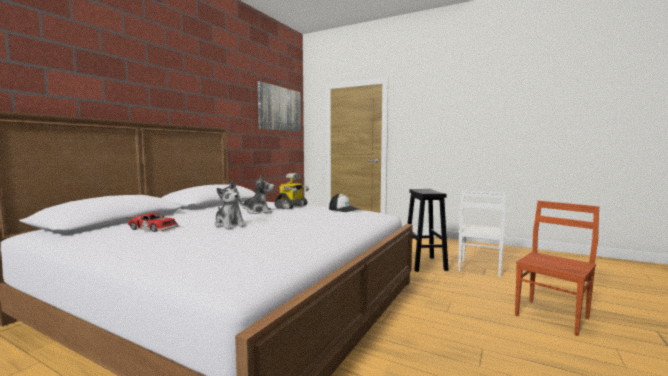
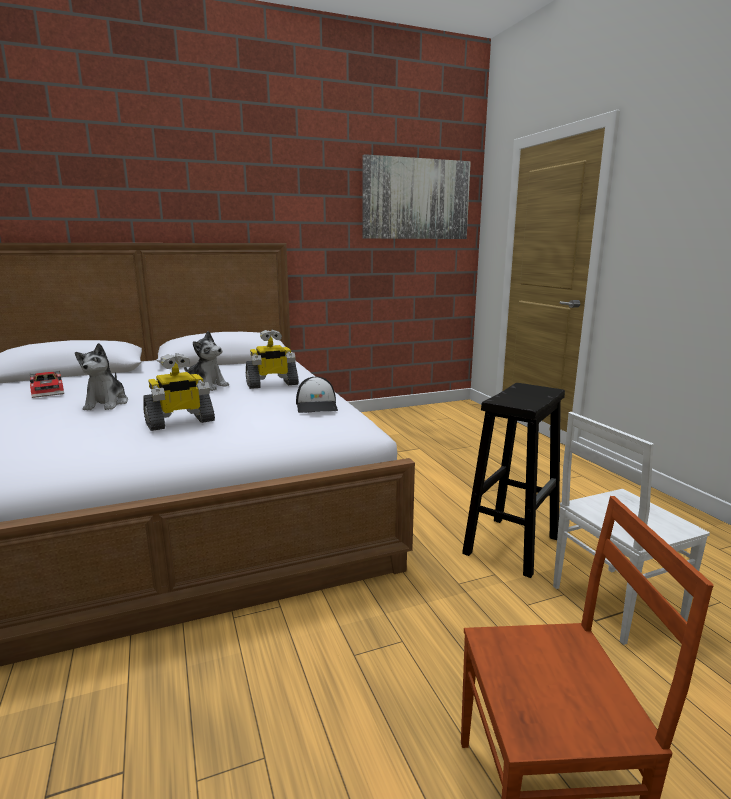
camera: 40 degrees right, 10 degrees up
(307, 223) = (179, 422): none -> toy robot

